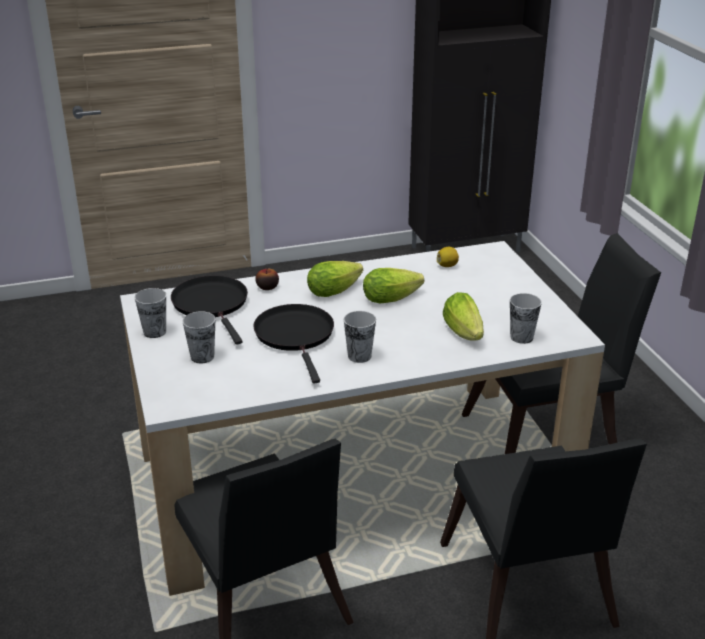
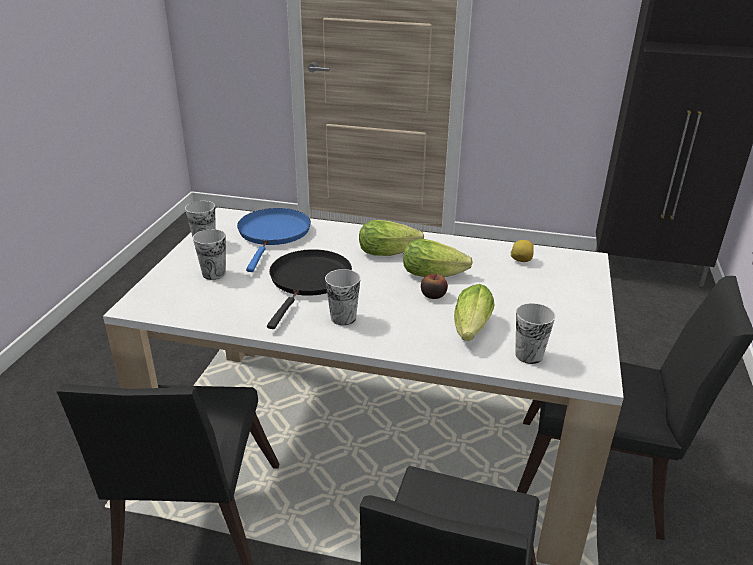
camera: 30 degrees right, 0 degrees up
(212, 305) = (273, 234): black frying pan -> blue frying pan
(267, 287) = (334, 233): apple -> apple (433, 295)

